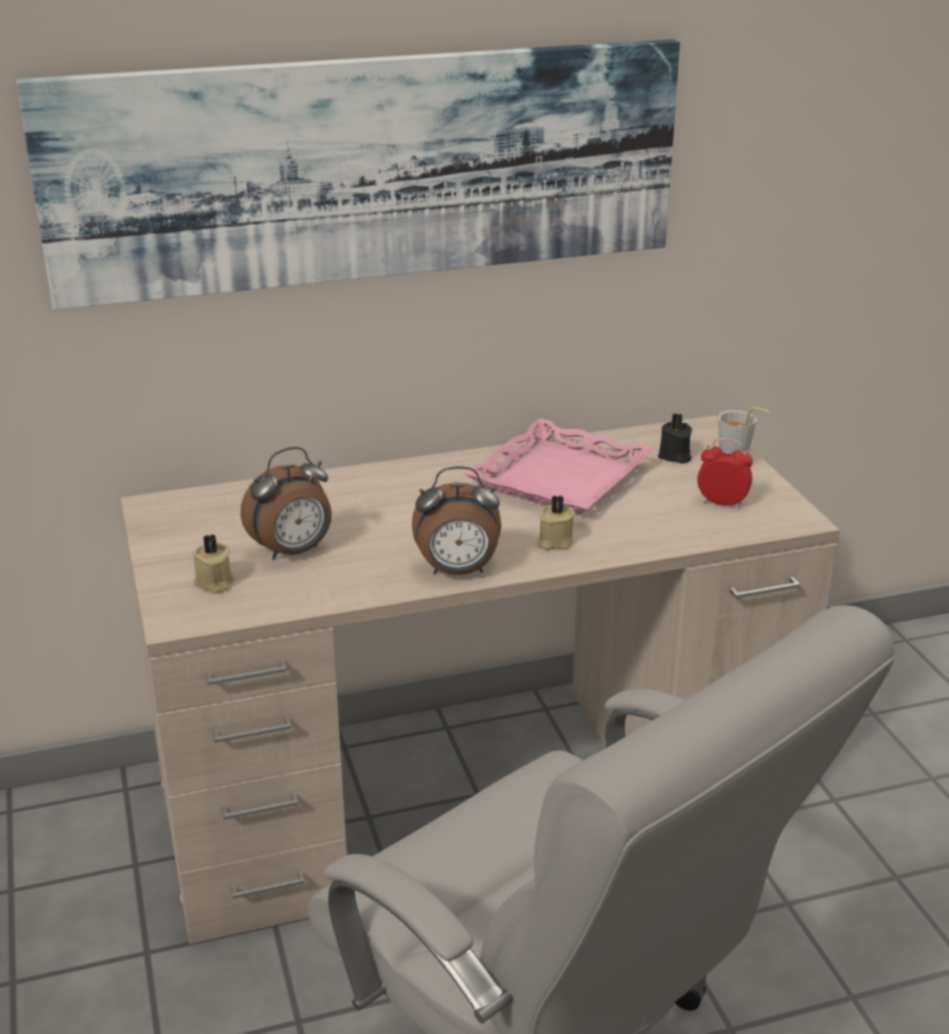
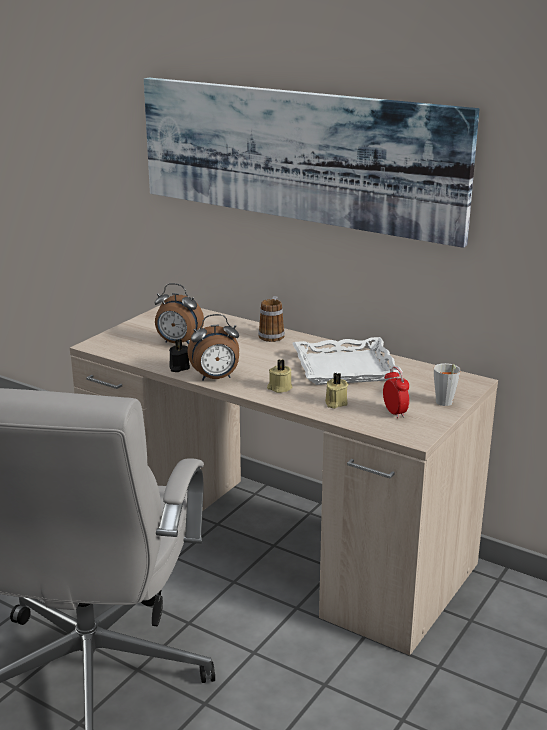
camera: 50 degrees right, 5 degrees down
(214, 583) = (130, 340): beige candle -> beige candle (335, 403)
(382, 478) = (272, 334): none -> mug
(457, 571) = (216, 378): alarm clock -> alarm clock turned 60 degrees counterclockwise
(561, 479) = (345, 369): pink tray -> white tray
(675, 456) = (424, 385): black candle -> black candle (178, 367)

